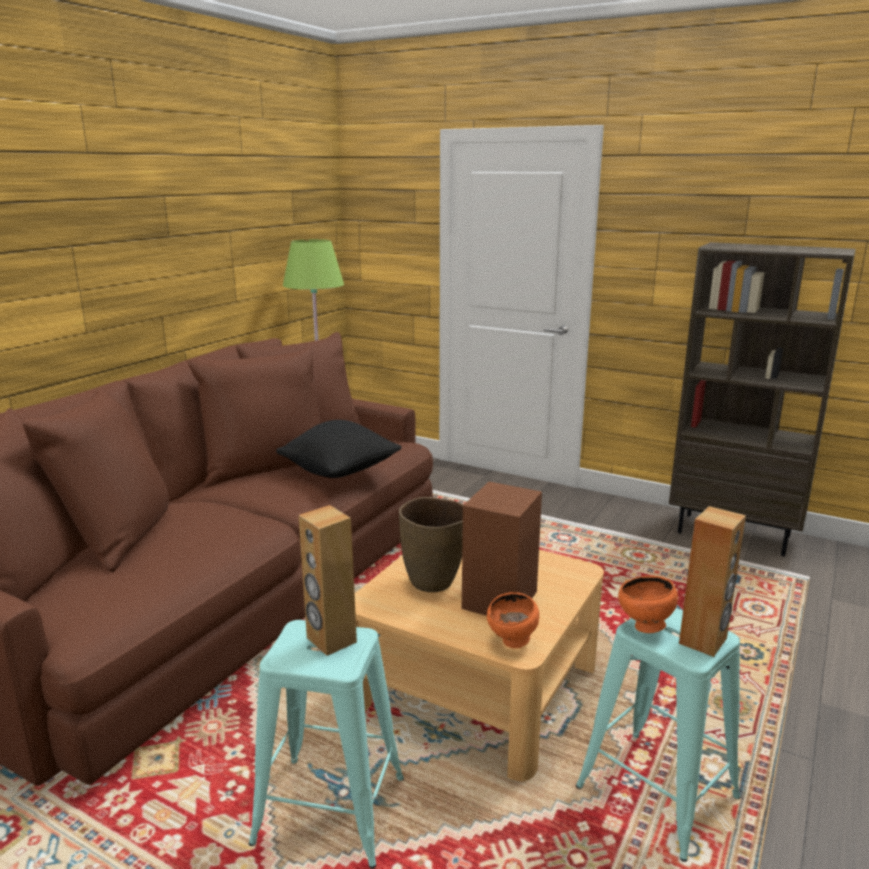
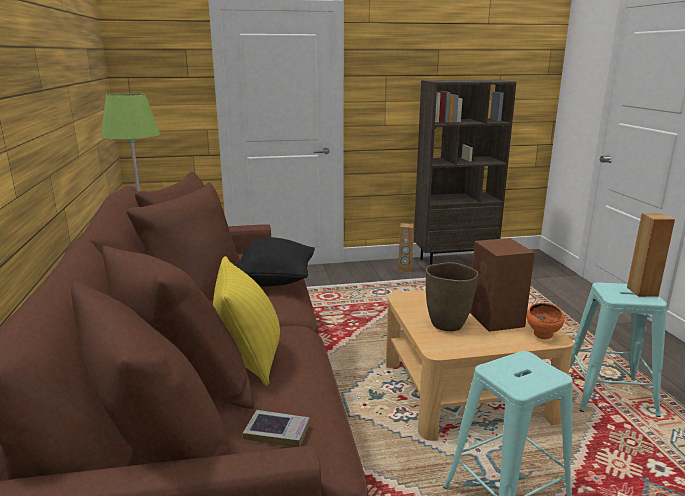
camera: 40 degrees left, 0 degrees up
(89, 597) = (277, 432): none -> book
(184, 533) = (249, 359): none -> yellow pillow
(331, 640) = (519, 366): brown speaker -> brown speaker (405, 270)
(644, 627) = (615, 295): orange bowl -> none

